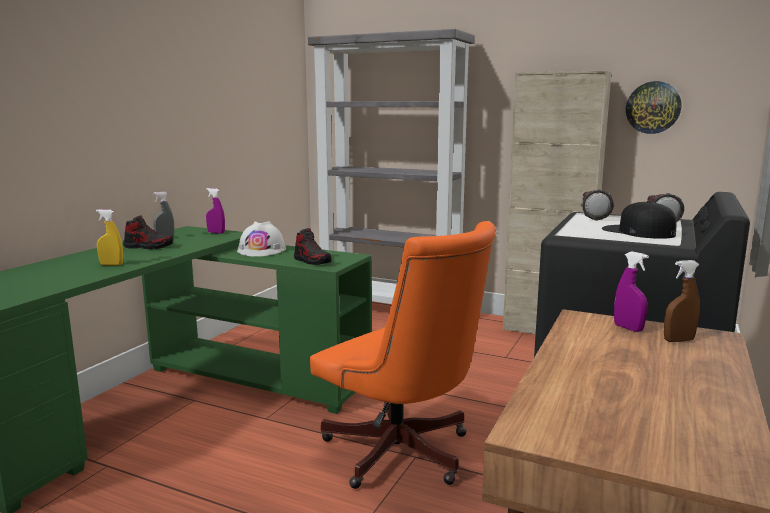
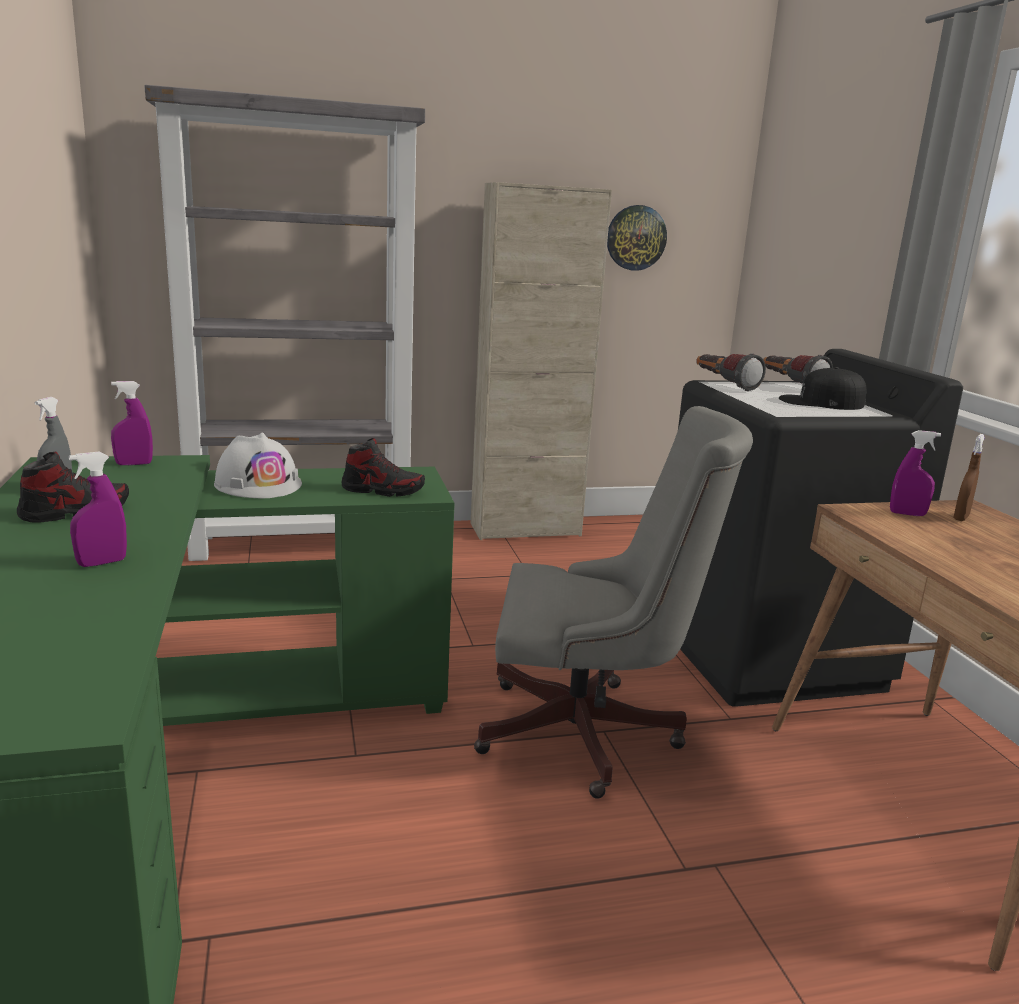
camera: 40 degrees left, 5 degrees up
(111, 264) = (102, 563): yellow spray bottle -> purple spray bottle
(403, 455) = (590, 735): orange office chair -> grey office chair

